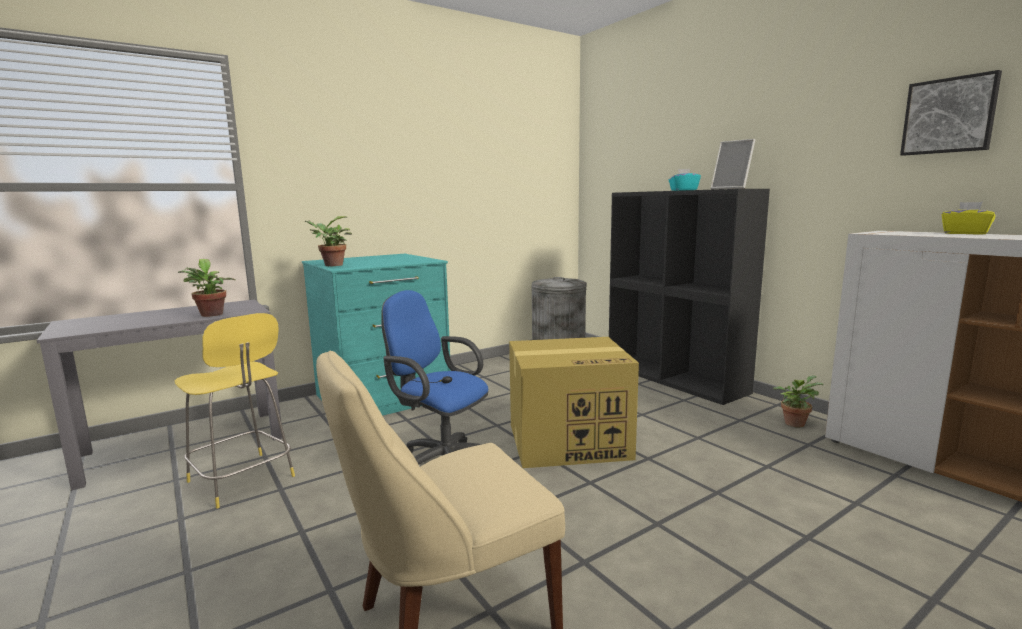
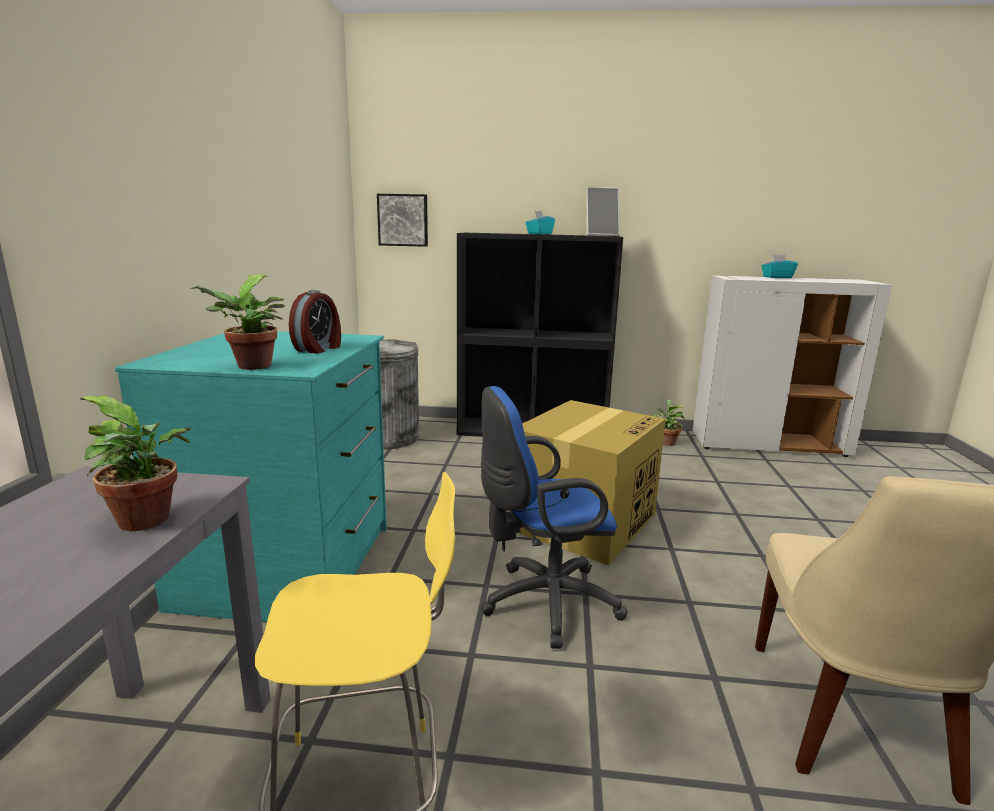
camera: 50 degrees left, 5 degrees up
(388, 262) = (319, 349): none -> alarm clock
(949, 116) = (757, 187): picture -> picture (403, 220)
(965, 233) = (777, 277): yellow tissue box -> turquoise tissue box

